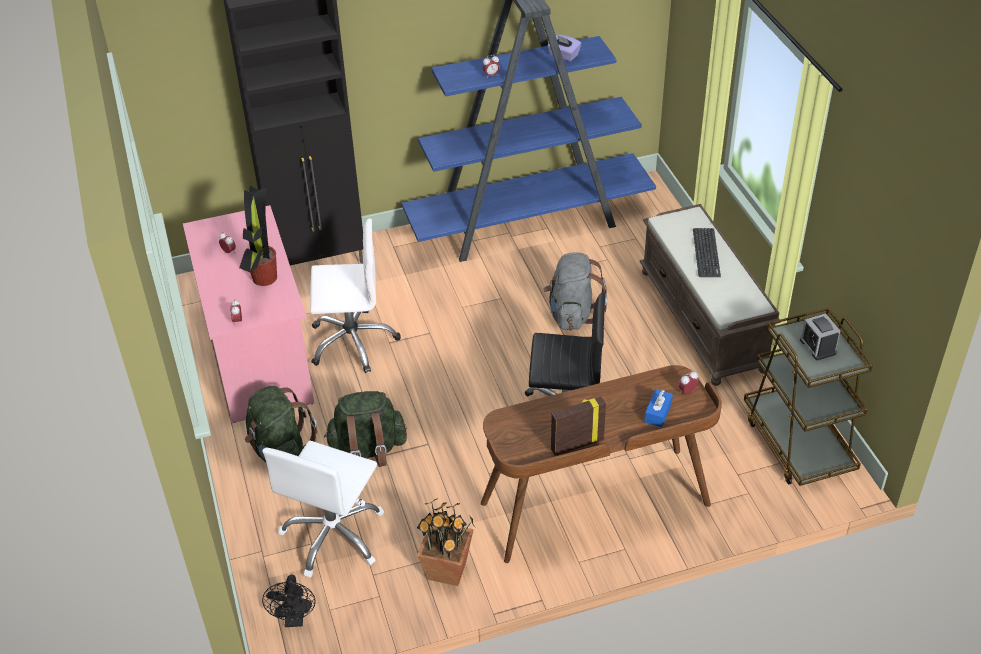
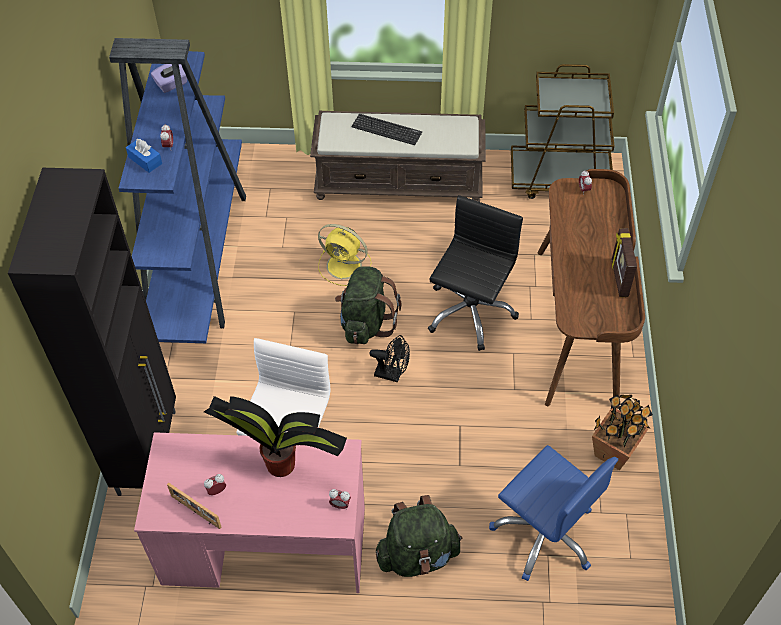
camera: 70 degrees left, 10 degrees up
(206, 247) = (195, 512): none -> picture frame
(295, 619) = (633, 590): black fan -> black fan (392, 374)
(334, 535) = (544, 533): white office chair -> blue office chair
(368, 450) = (447, 477): green backpack -> green backpack (366, 323)
(572, 314) = (345, 266): grey backpack -> yellow fan
(658, 413) = (601, 215): blue tissue box -> blue tissue box (145, 160)
(817, 346) = (571, 96): alarm clock -> none

